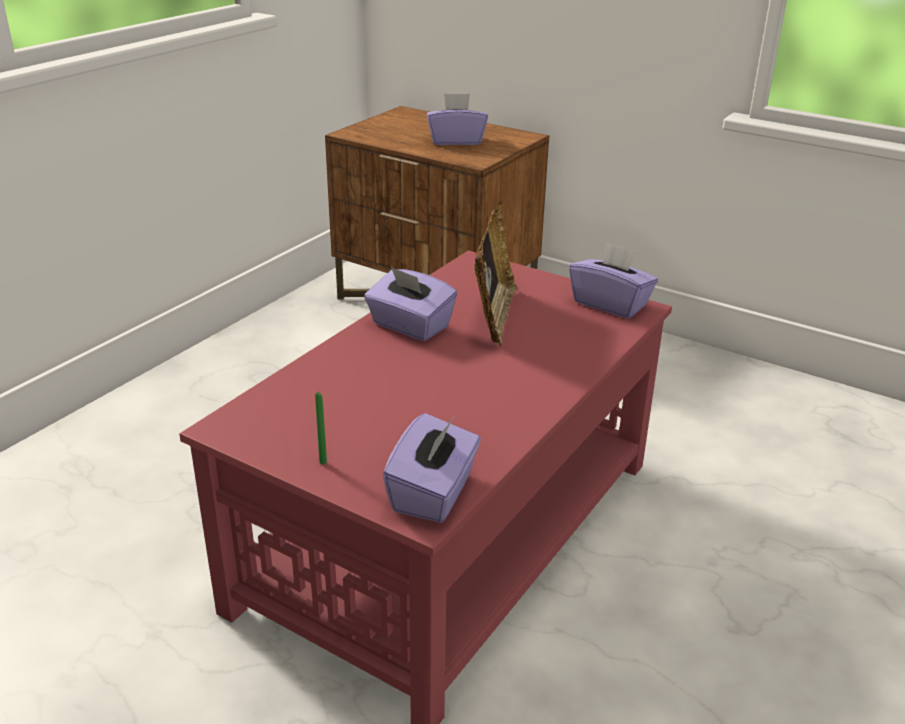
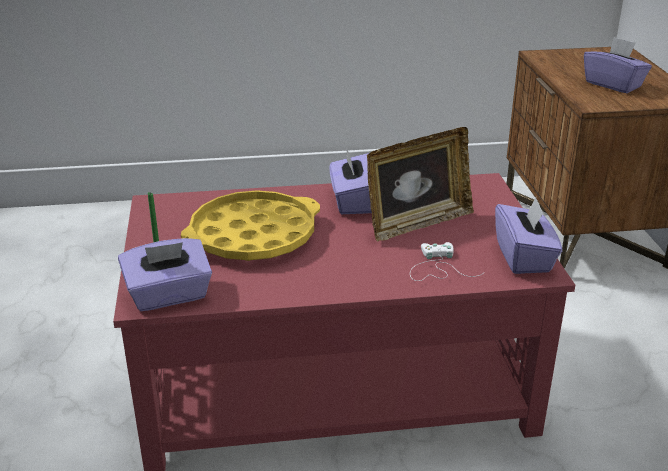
camera: 50 degrees right, 0 degrees up
(390, 400) = (253, 236): none -> yellow tray
(576, 342) = (437, 267): none -> white game controller

